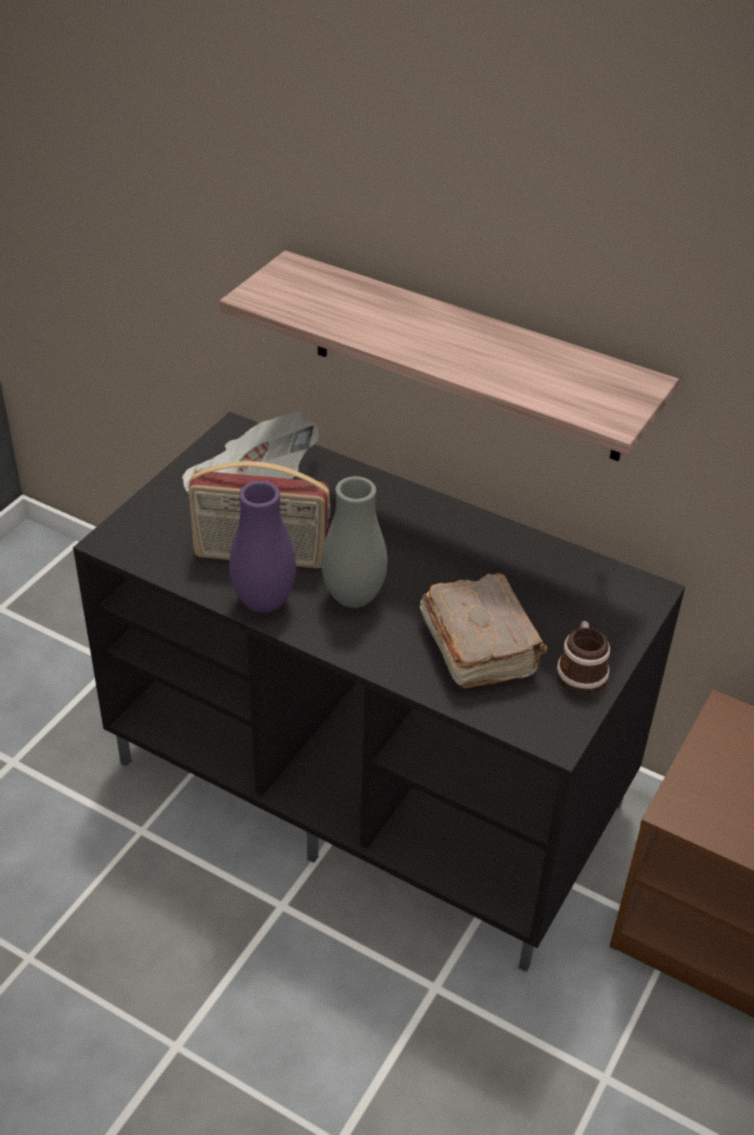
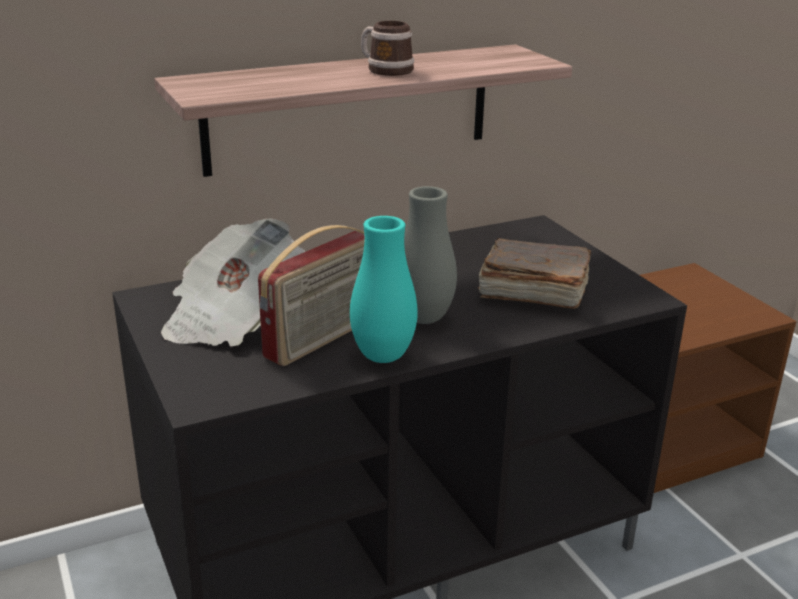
camera: 55 degrees left, 15 degrees down
(264, 602) = (383, 356): purple vase -> turquoise vase
(581, 670) = (591, 269): mug -> mug (385, 69)

